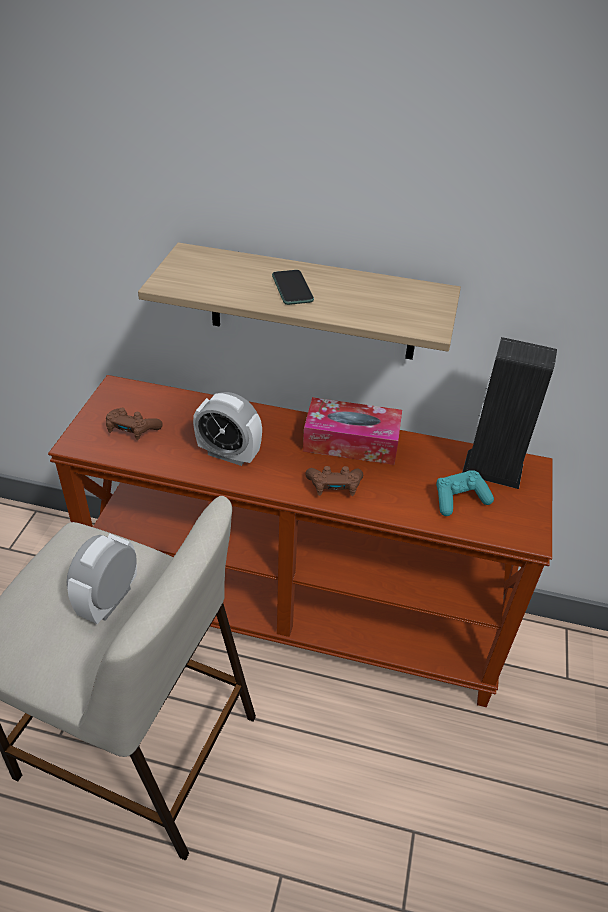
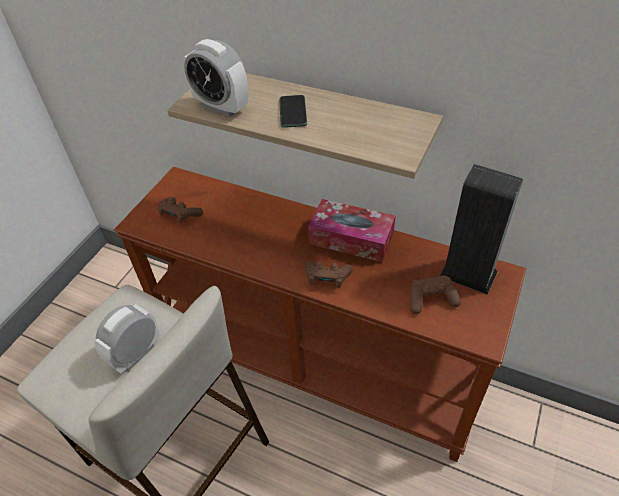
camera: 15 degrees right, 5 degrees up
(229, 454) = (249, 241): alarm clock -> alarm clock (221, 107)
(459, 499) = (431, 299): turquoise game controller -> brown game controller

